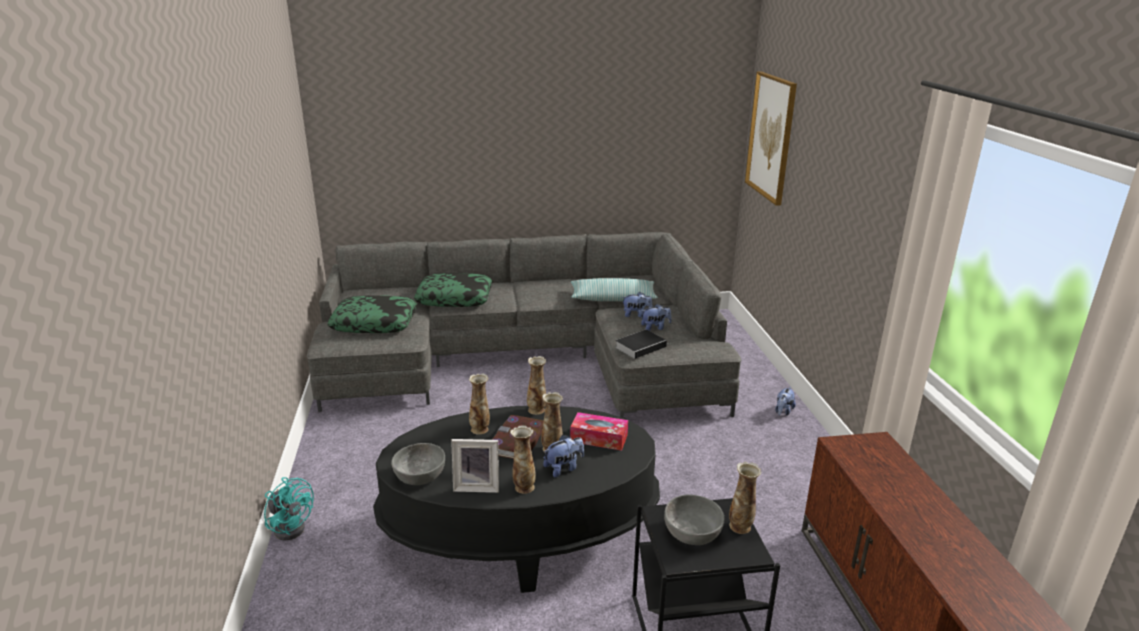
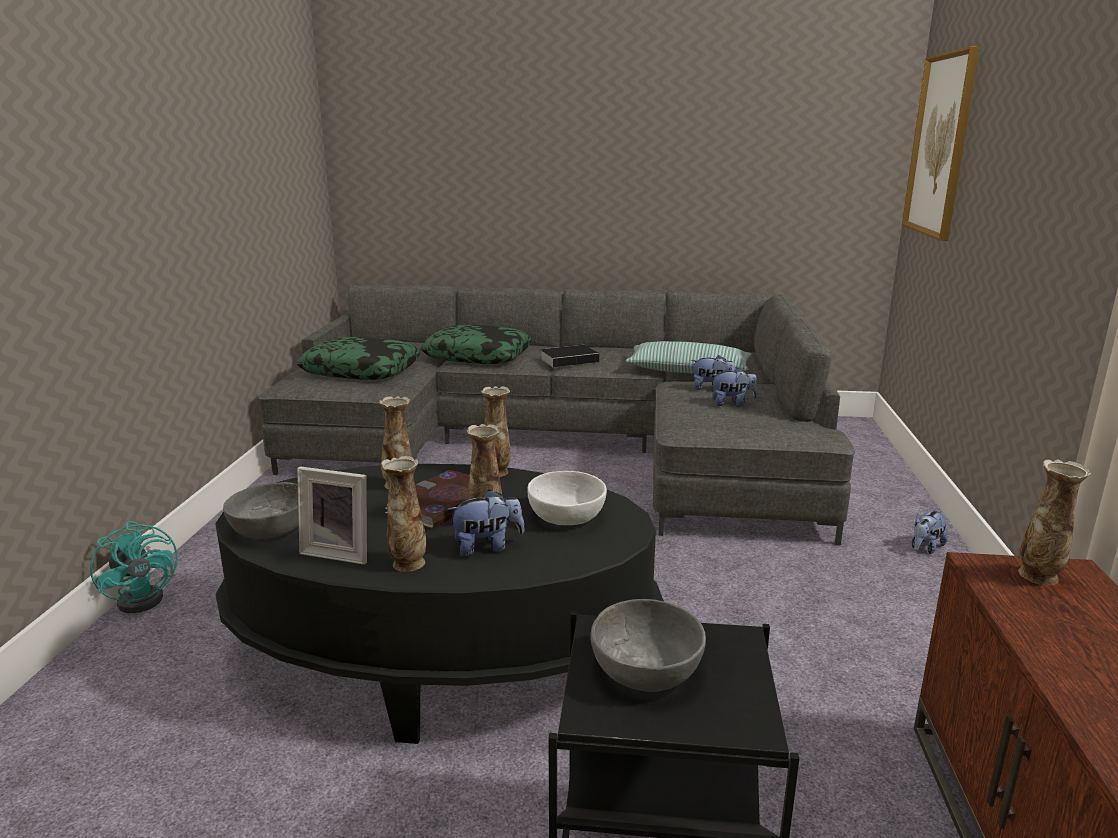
camera: 15 degrees right, 5 degrees down
(599, 438) = (567, 515): tissue box -> white bowl
(641, 346) = (700, 421): book -> book (570, 360)
(740, 527) = (744, 675): vase -> vase (1039, 576)

